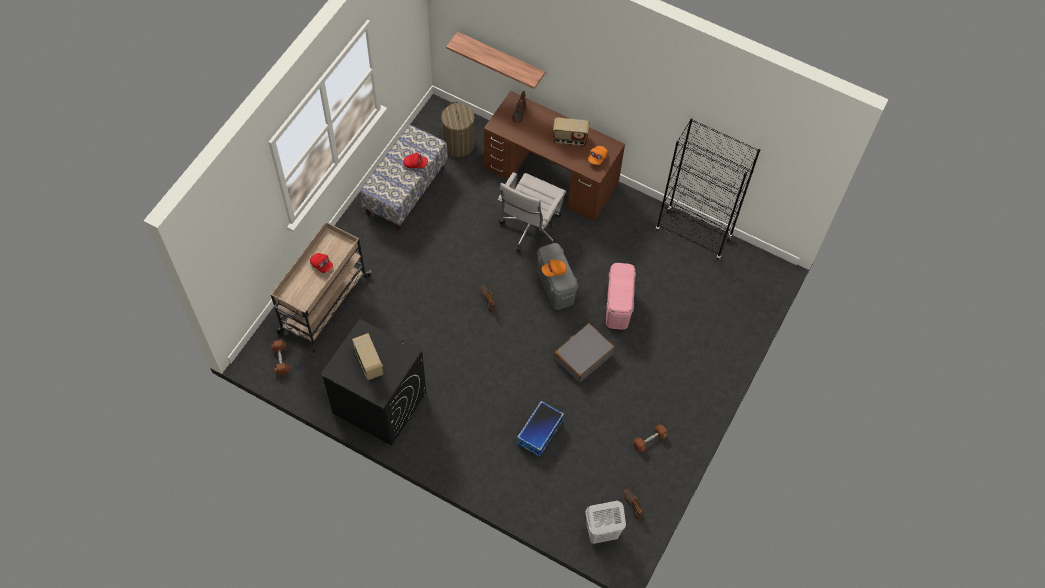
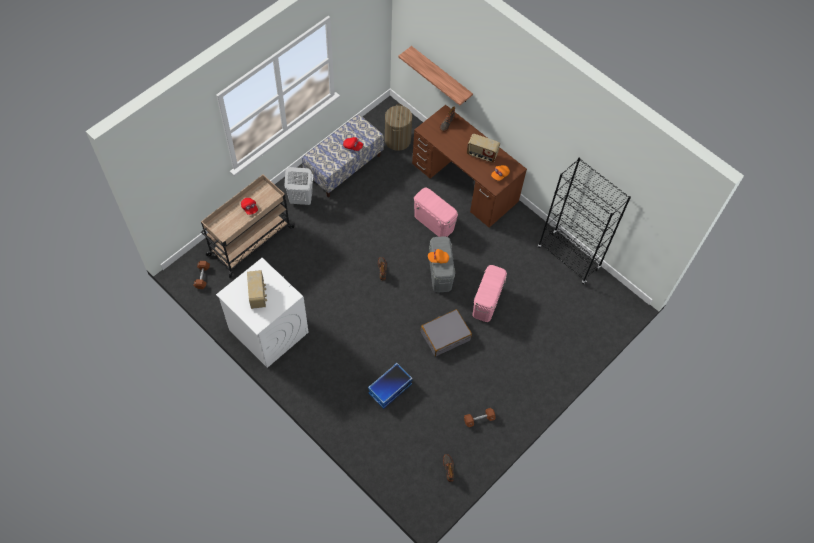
camera: 15 degrees right, 0 degrees up
(379, 402) = (268, 330): black washing machine -> white washing machine
(530, 230) = (433, 222): white office chair -> pink storage box
(601, 532) = (415, 484): white laundry basket -> white laundry basket (300, 199)

